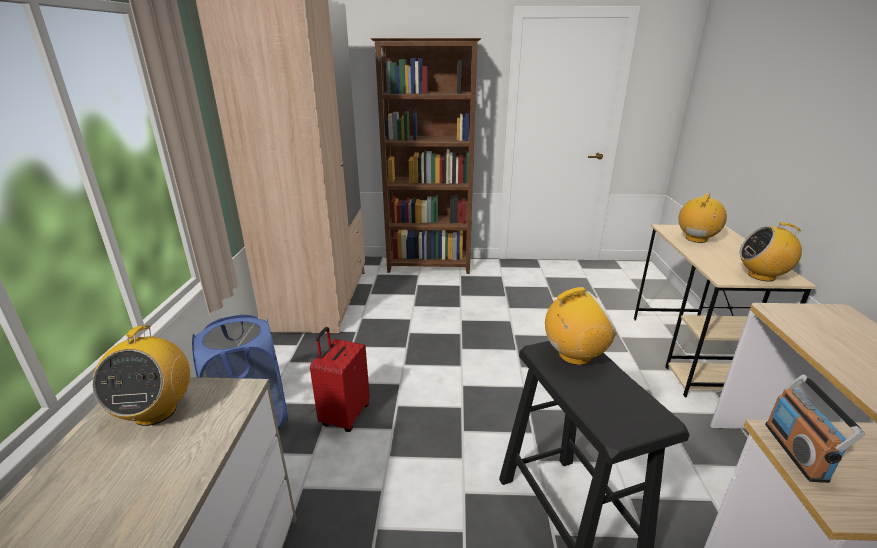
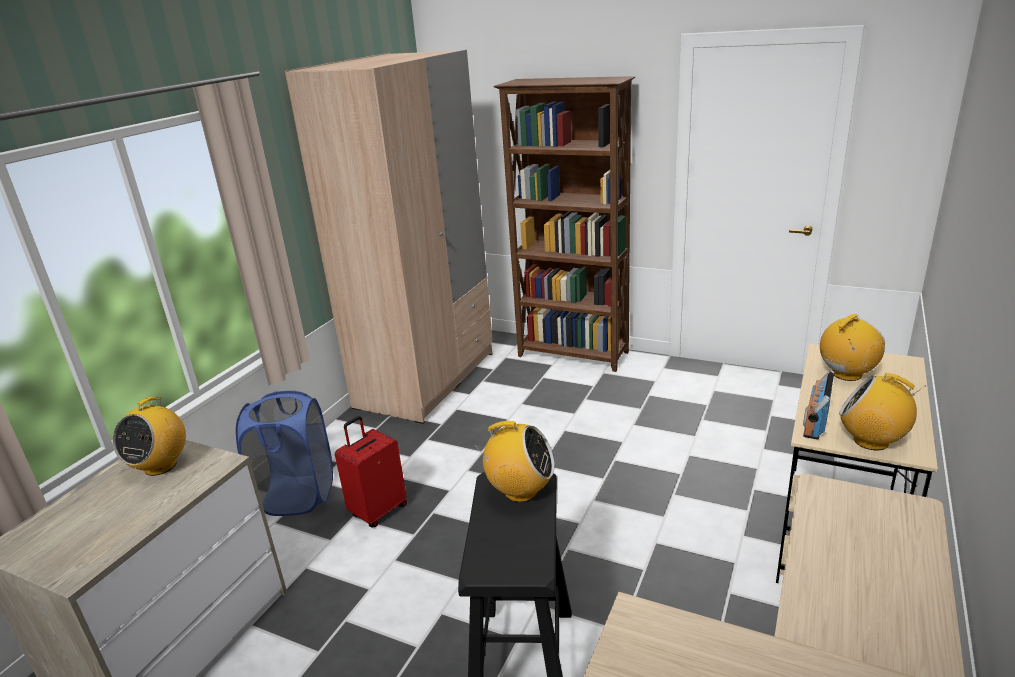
camera: 25 degrees right, 0 degrees up
(796, 451) = (629, 631): radio -> radio (814, 424)

